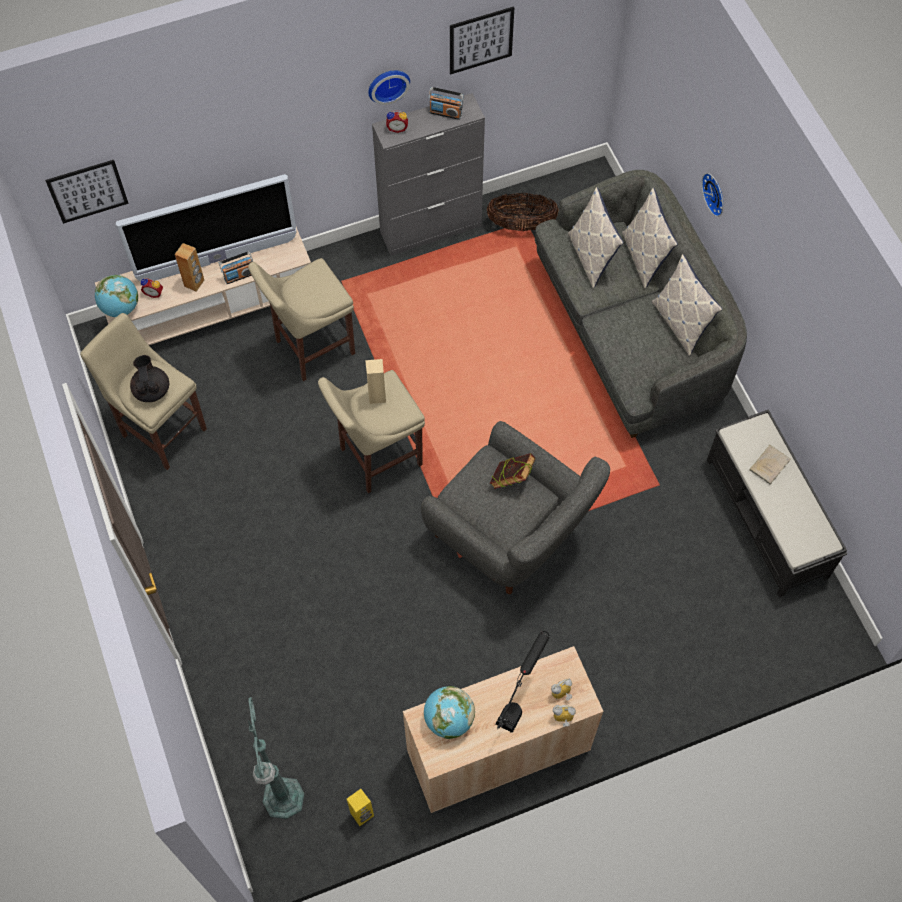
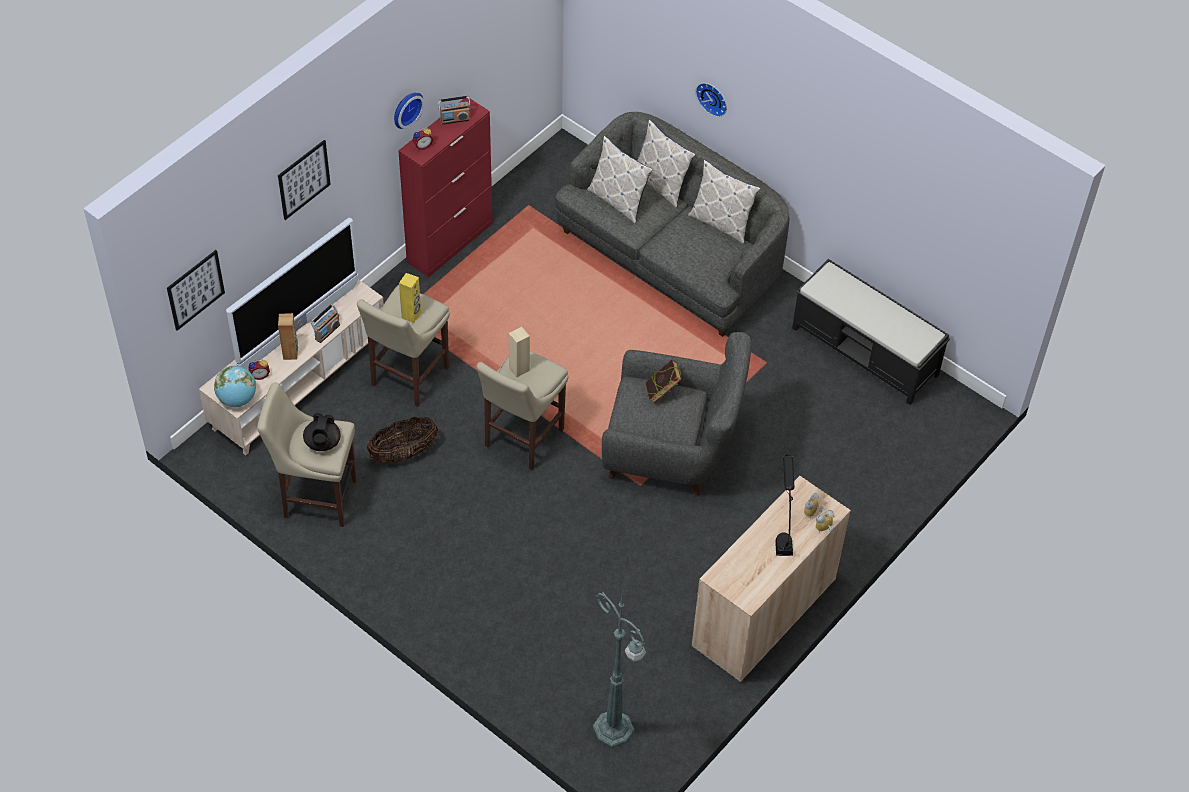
camera: 30 degrees left, 10 degrees down
(151, 389) = (322, 443): black teapot -> black teapot turned 135 degrees counterclockwise
(362, 815) = (686, 710): yellow speaker -> yellow speaker (411, 315)
(431, 229) = (450, 242): grey cabinet -> red cabinet
(449, 719) = (739, 568): globe -> none
(481, 40) = (468, 45): picture -> picture (304, 179)
(521, 224) = (526, 209): basket -> basket (404, 453)
(770, 464) = (854, 297): beige book -> none

